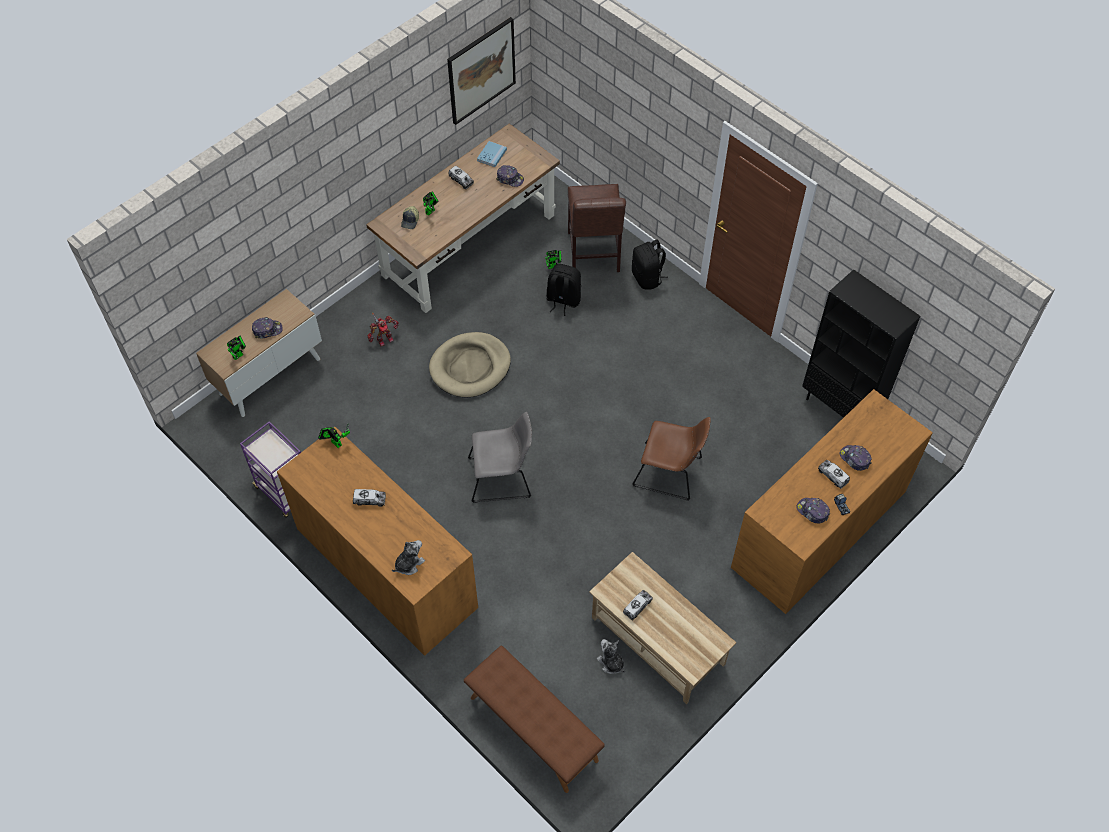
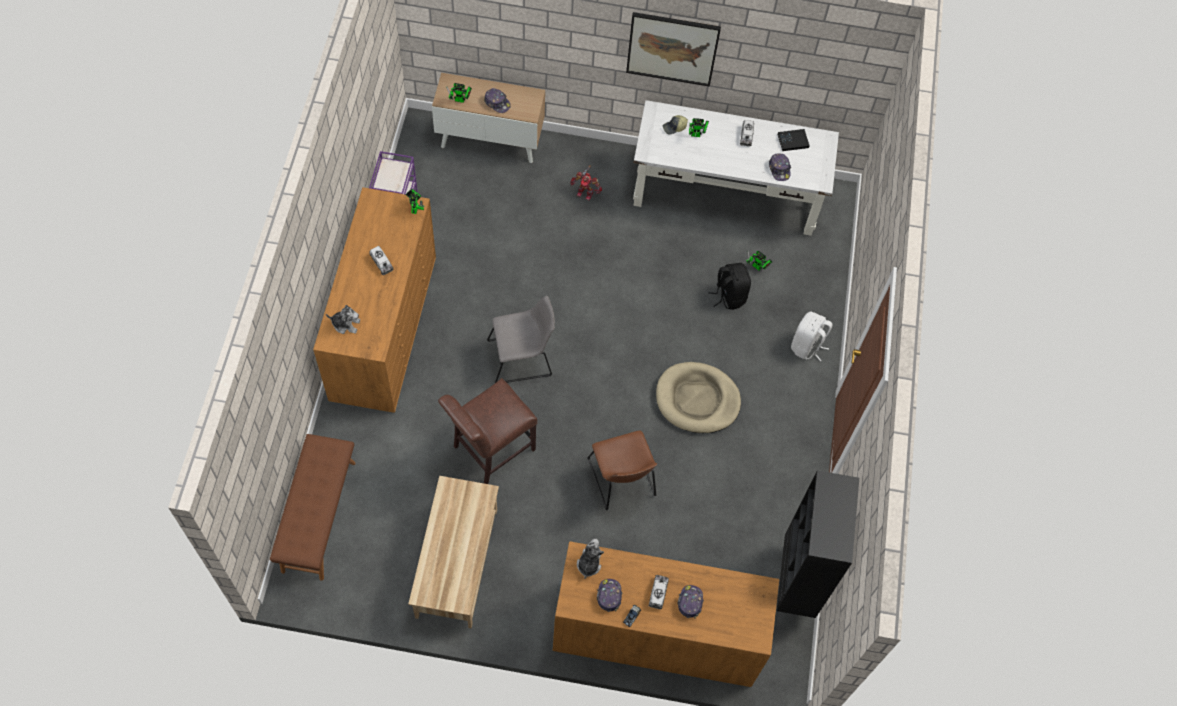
camera: 50 degrees right, 5 degrees up
(469, 244) = (727, 192): brown desk -> white desk
(470, 367) = (607, 269): beige dog bed -> beige dog bed (697, 400)
(481, 70) = (826, 66): picture -> picture (672, 48)
(492, 155) = (793, 141): blue book -> black book
(503, 477) = (522, 357): grey chair -> grey chair turned 60 degrees counterclockwise
(593, 255) = (795, 290): brown chair -> brown chair (490, 450)
(611, 663) = (413, 539): plush toy -> plush toy (589, 563)
(637, 606) = (450, 519): toy truck -> none
(647, 278) = (807, 346): black backpack -> white backpack

